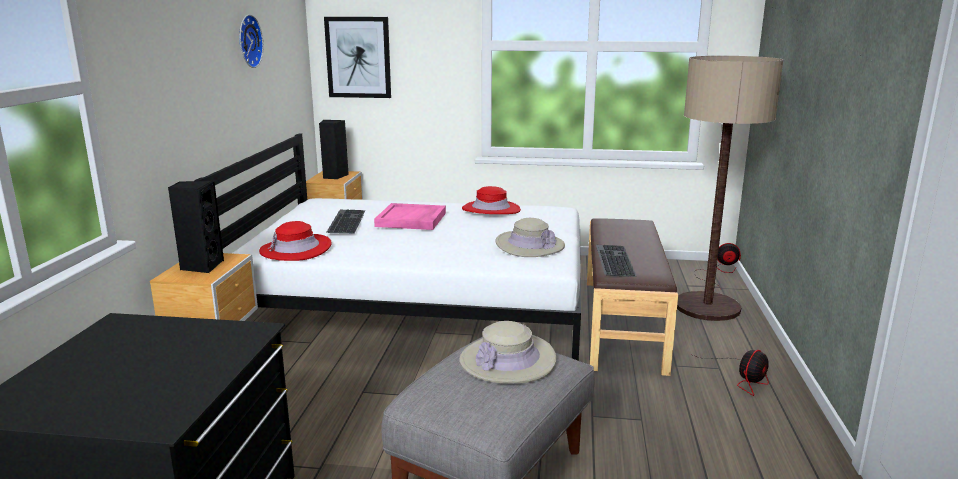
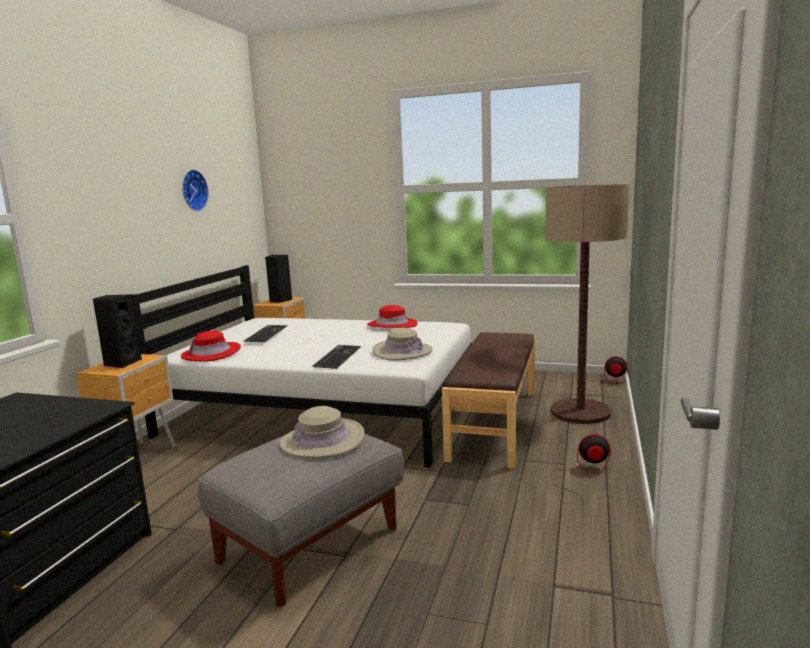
camera: 10 degrees right, 5 degrees down
(358, 57) = (300, 204): picture -> none
(411, 220) = (319, 332): pink tray -> none
(613, 260) = (472, 364): keyboard -> keyboard (336, 356)
(744, 378) = (583, 473): fan -> fan turned 135 degrees counterclockwise

